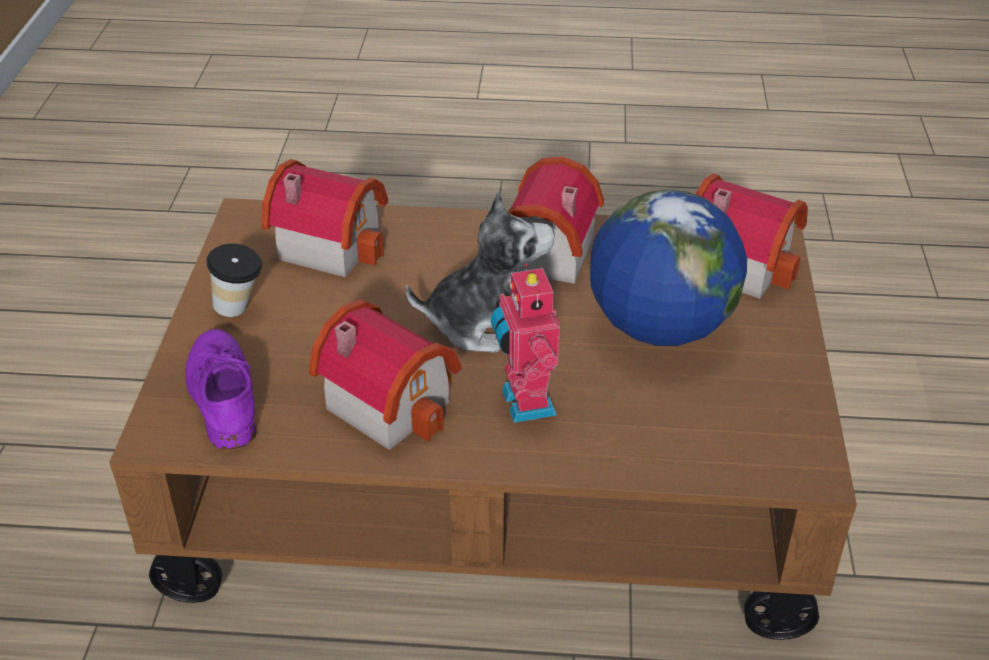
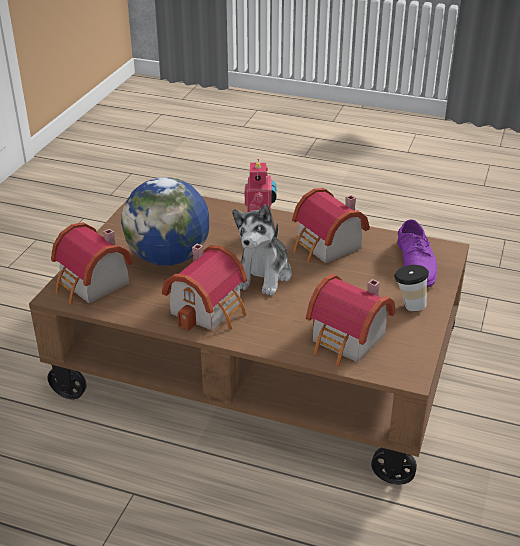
camera: 165 degrees left, 5 degrees down
(485, 323) = (263, 275): plush toy -> plush toy turned 75 degrees counterclockwise

